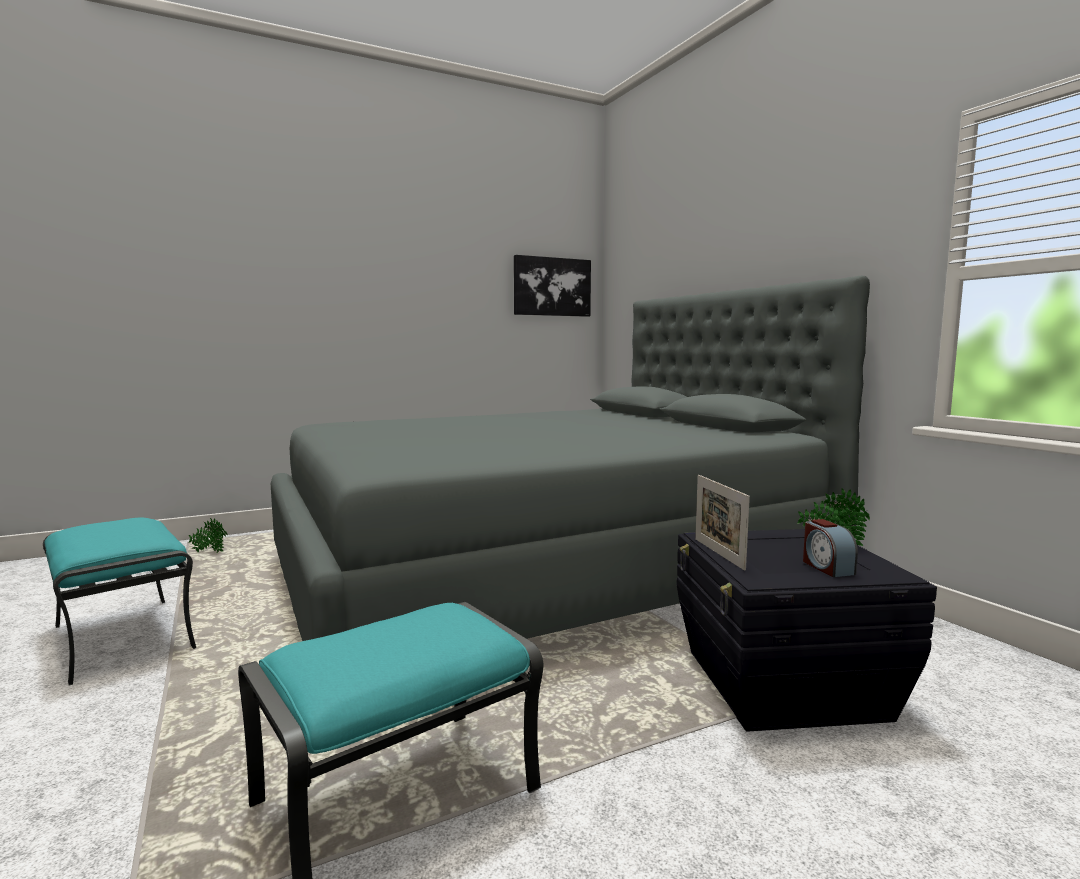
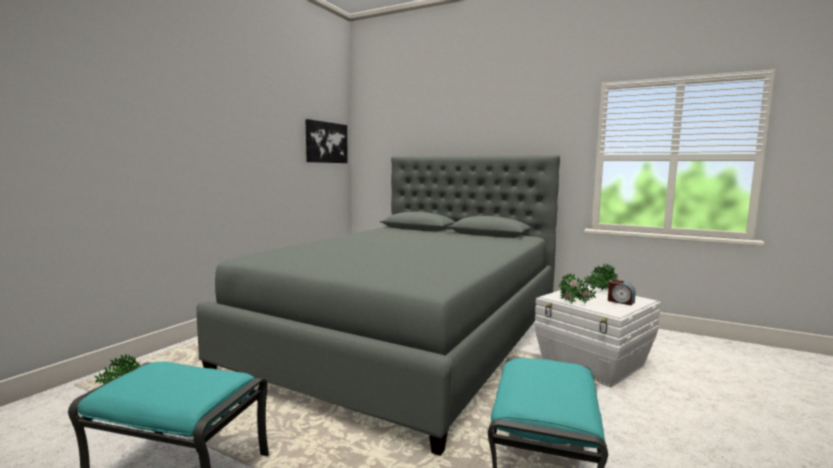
camera: 35 degrees left, 0 degrees up
(718, 553) = (575, 304): picture frame -> potted plant
(783, 685) = (593, 363): black storage box -> white storage box

